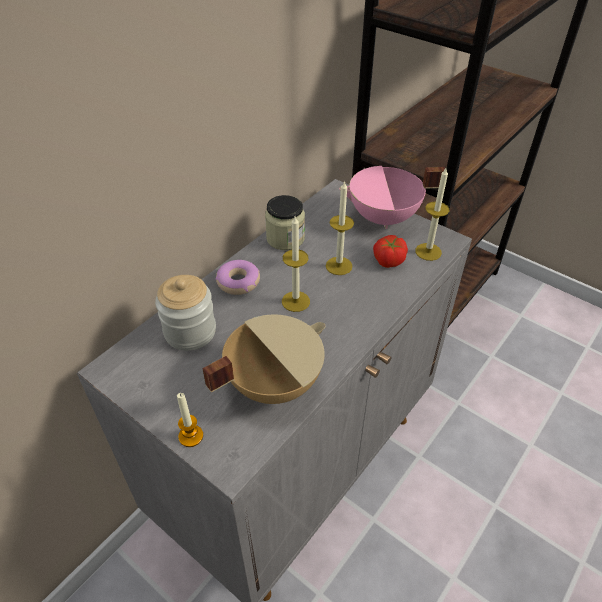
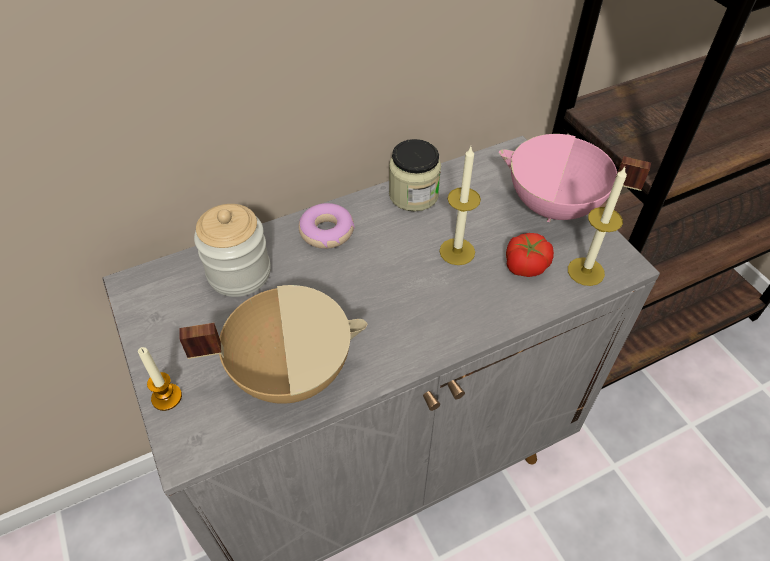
camera: 25 degrees right, 5 degrees up
(295, 301) = (377, 279): candle -> none

